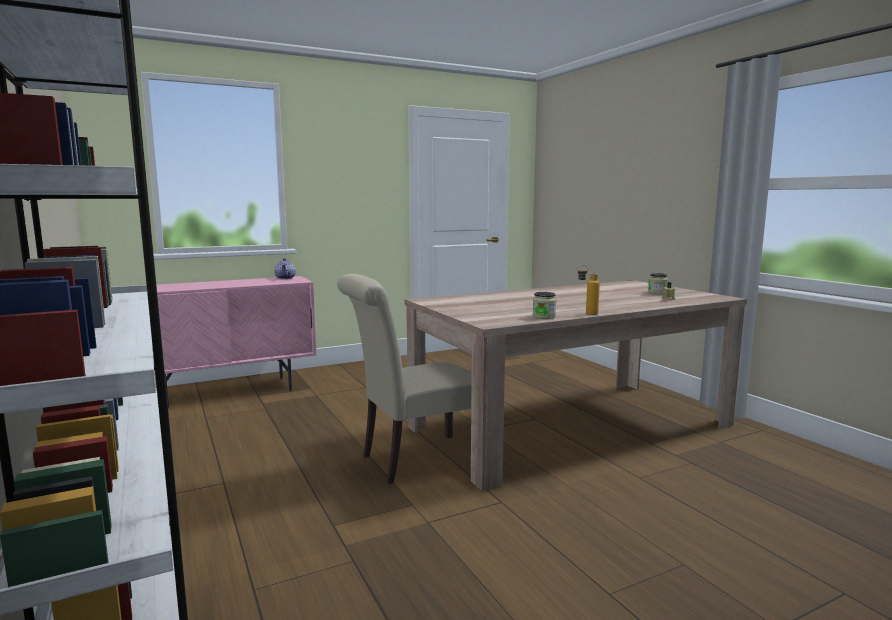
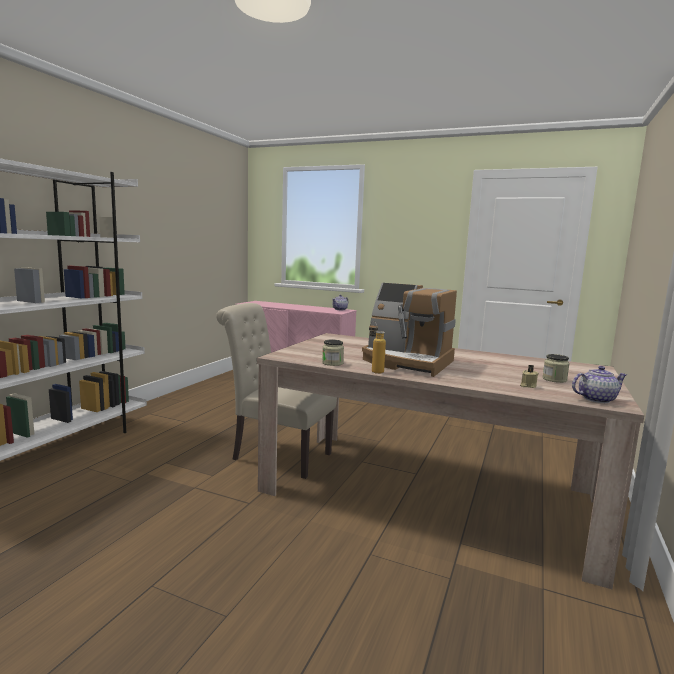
camera: 50 degrees right, 0 degrees up
(567, 303) = (407, 362): none -> coffee machine
(710, 297) = (596, 399): none -> teapot

